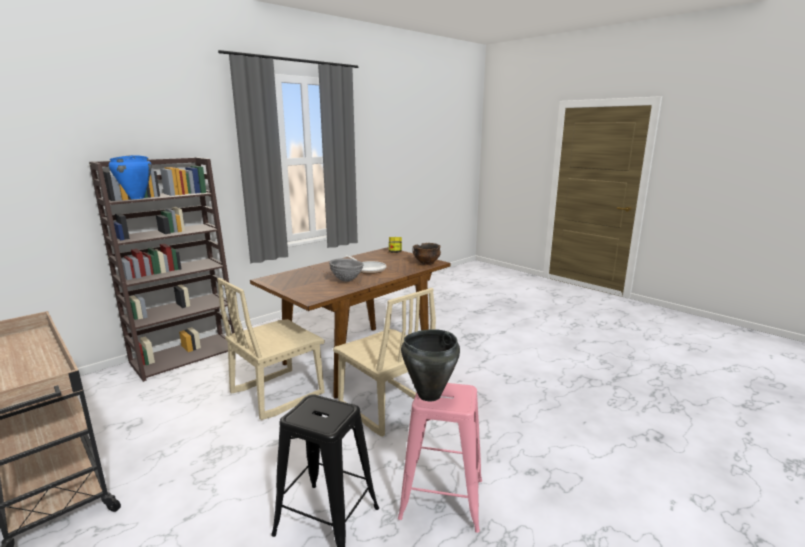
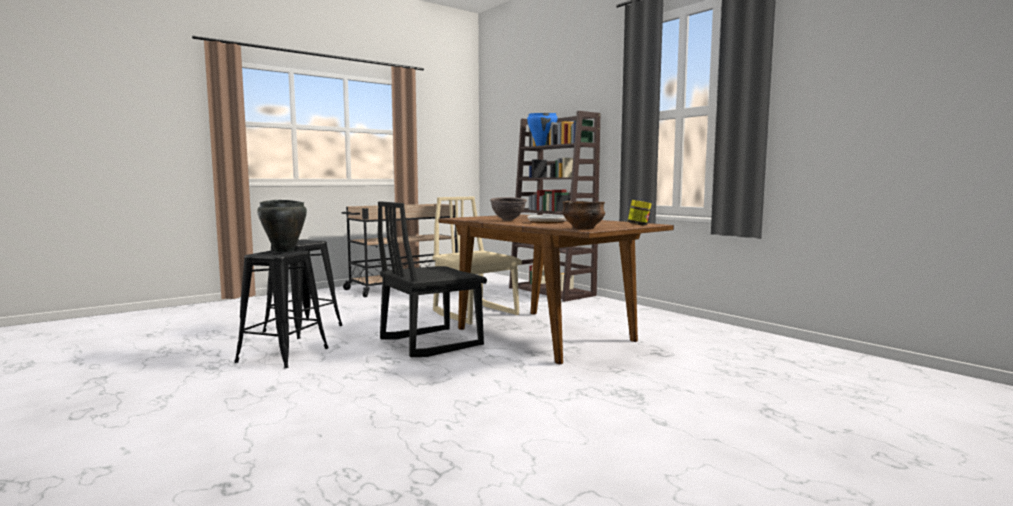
camera: 95 degrees right, 10 degrees down
(346, 280) = (508, 220): grey bowl -> brown bowl
(385, 408) = (430, 343): beige chair -> black chair
(442, 499) = (283, 355): pink stool -> black stool

